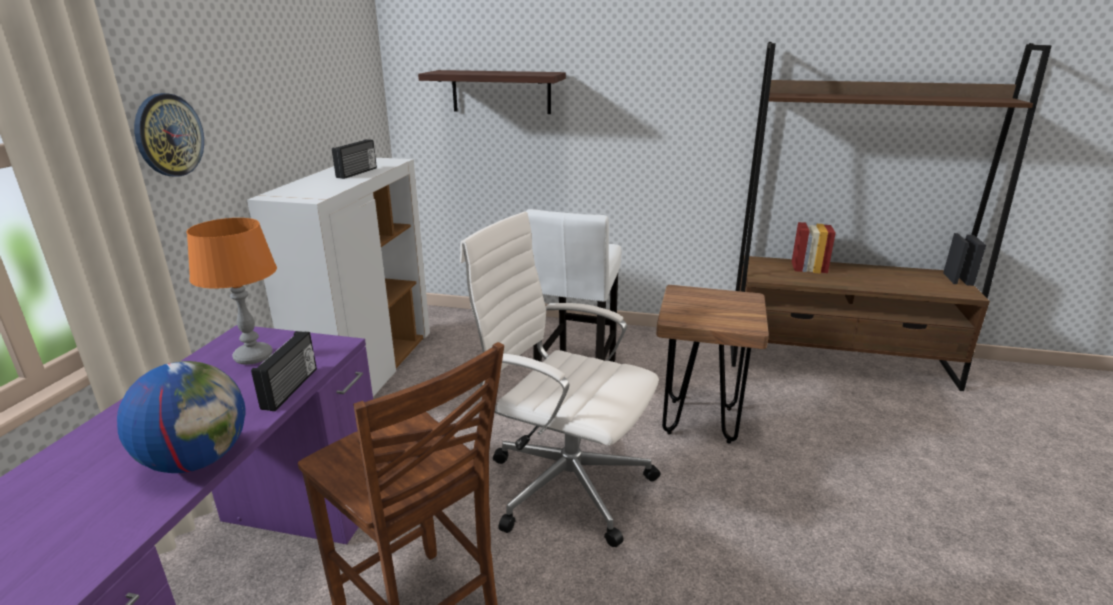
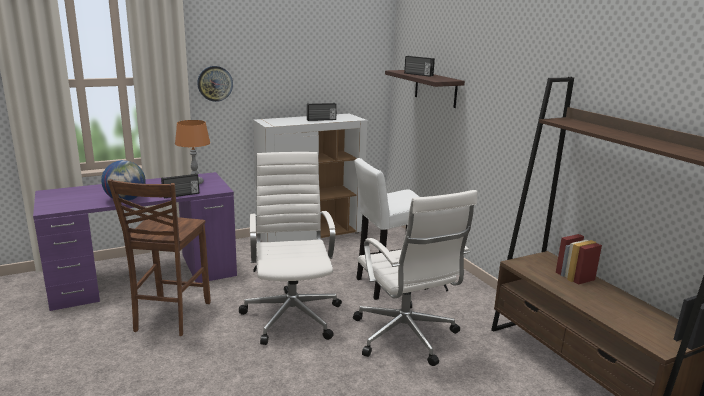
camera: 50 degrees right, 5 degrees down
(487, 72) = (418, 74): none -> radio
(700, 421) = (405, 337): brown stool -> white office chair

